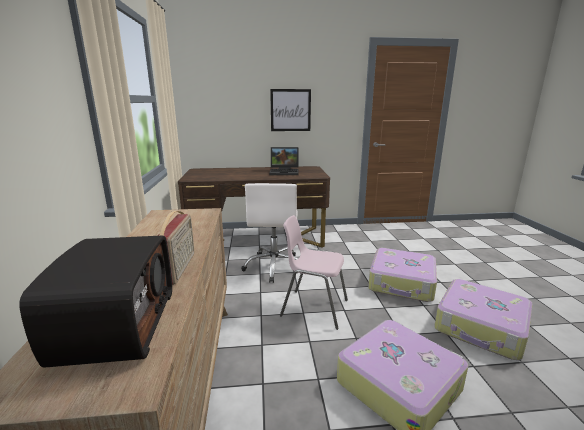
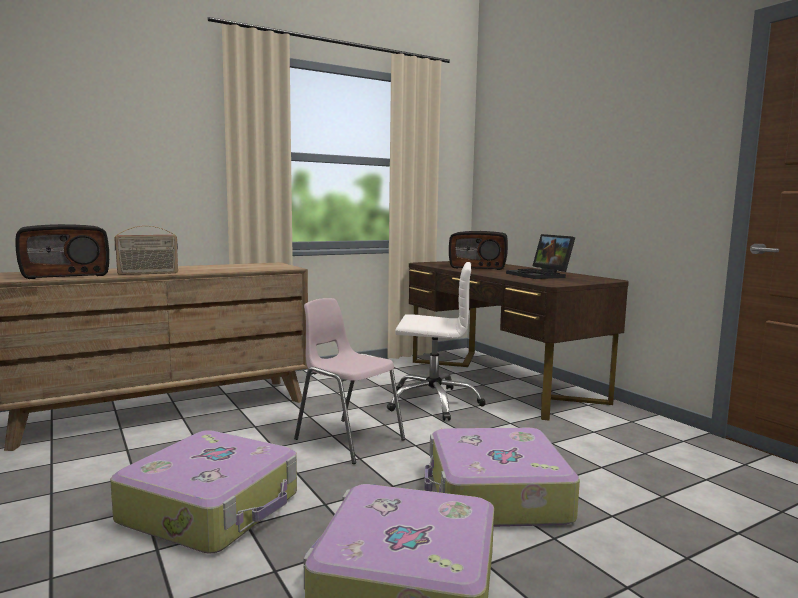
camera: 65 degrees right, 10 degrees down
(231, 174) = (478, 267): none -> radio
(274, 266) = (433, 402): white office chair -> white office chair turned 150 degrees counterclockwise
(290, 110) = (600, 175): picture -> none
(314, 308) = (348, 439): pink chair -> pink chair turned 45 degrees counterclockwise

